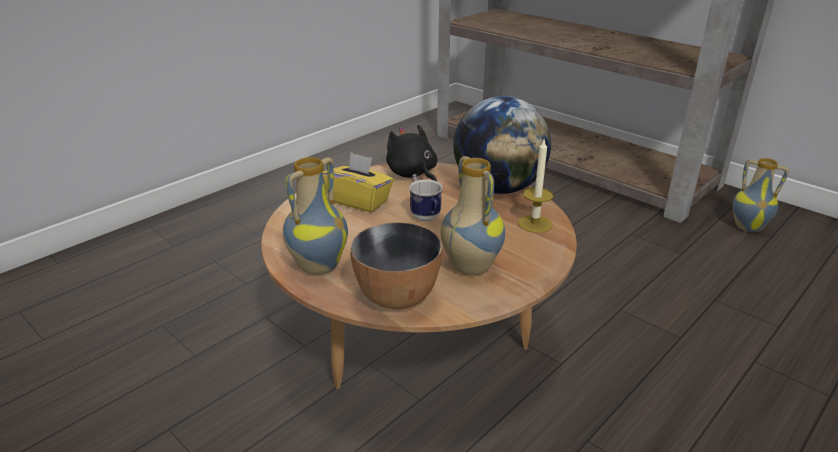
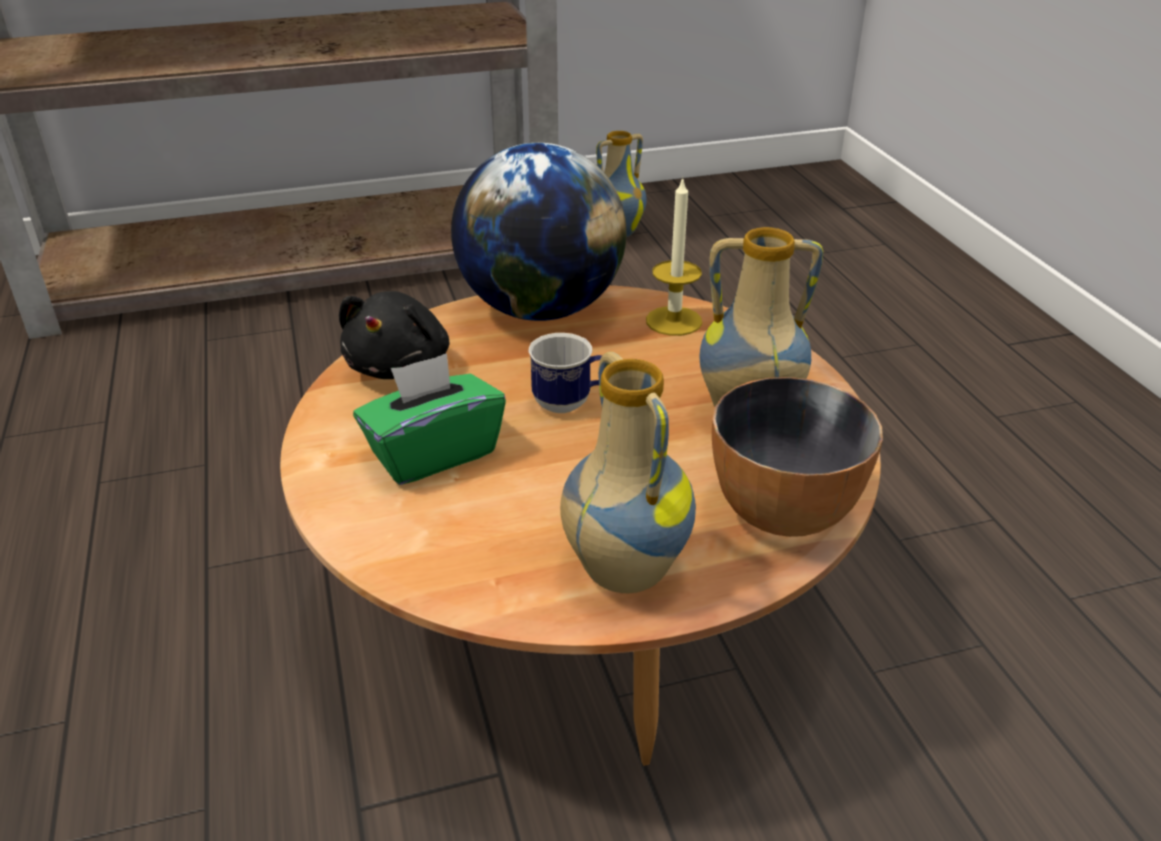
camera: 60 degrees left, 5 degrees up
(359, 201) = (433, 453): yellow tissue box -> green tissue box
(413, 174) = (400, 366): black plush toy -> black plush toy turned 75 degrees counterclockwise

